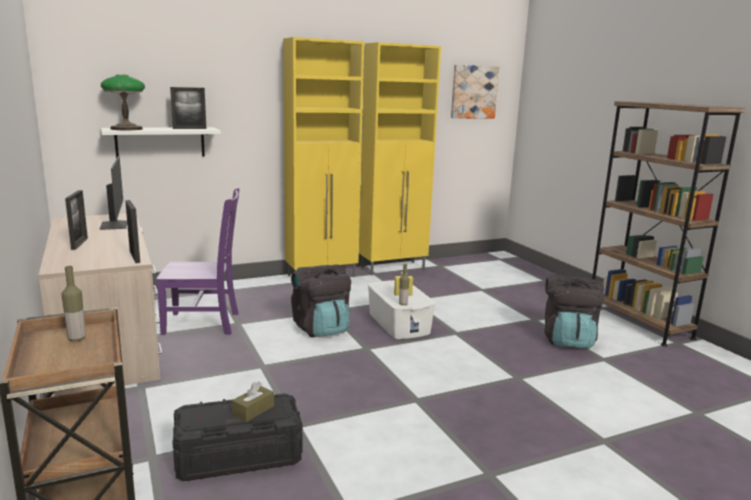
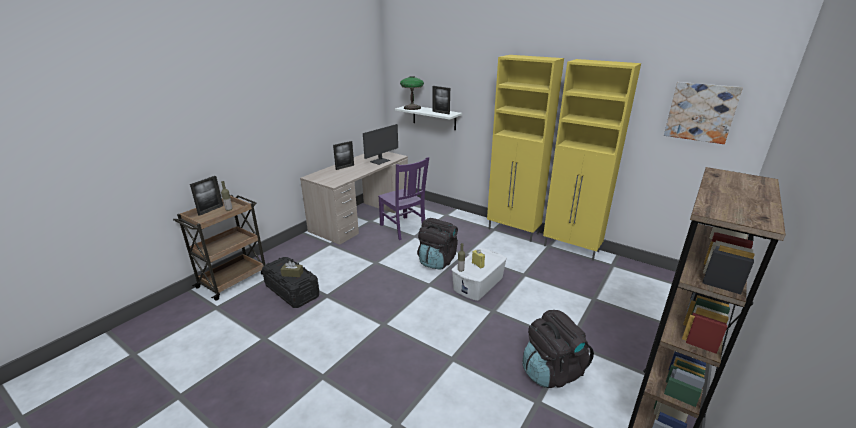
camera: 60 degrees right, 10 degrees up
(134, 257) = (339, 182): picture frame -> picture frame (211, 210)

